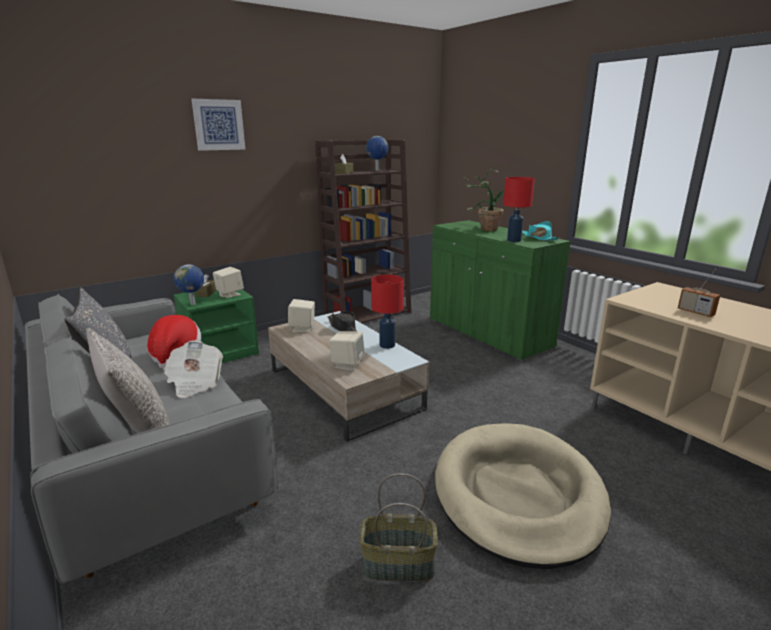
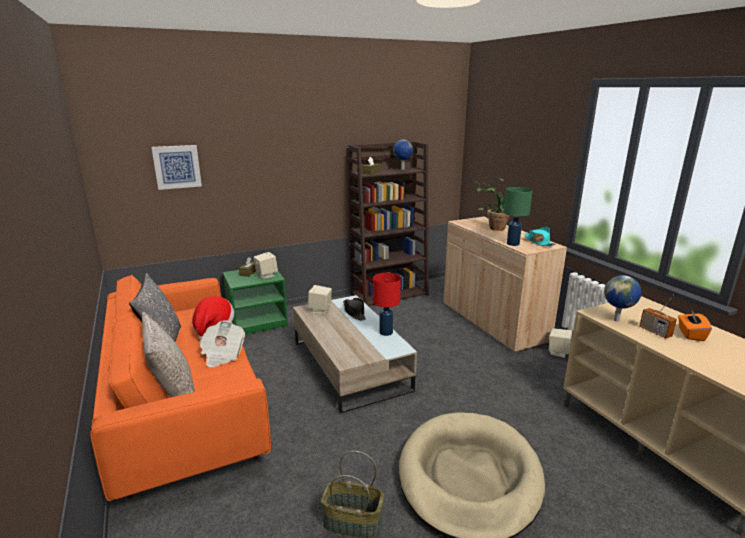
camera: 10 degrees right, 0 degrees up
(147, 452) = (185, 404): grey sofa -> orange sofa
(193, 304) = (235, 283): globe -> globe (617, 320)
(218, 125) = (265, 135): picture -> picture (177, 167)
(347, 364) = (347, 348): beige speaker -> beige speaker (558, 352)
(488, 333) = (493, 322): green cabinet -> beige cabinet
(514, 240) = (513, 244): red table lamp -> green table lamp
(731, 312) = (690, 334): none -> orange tissue box

